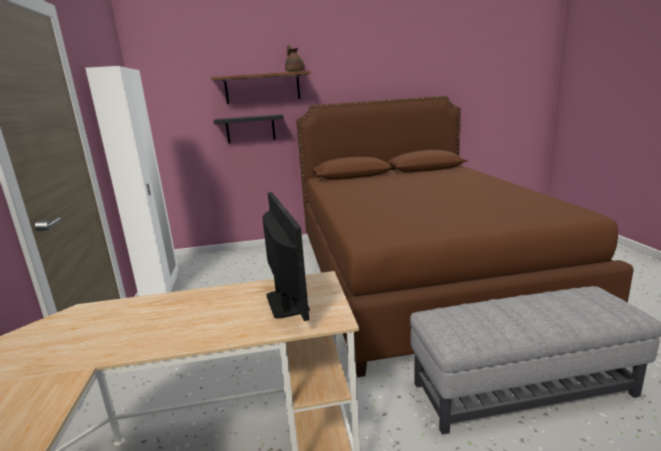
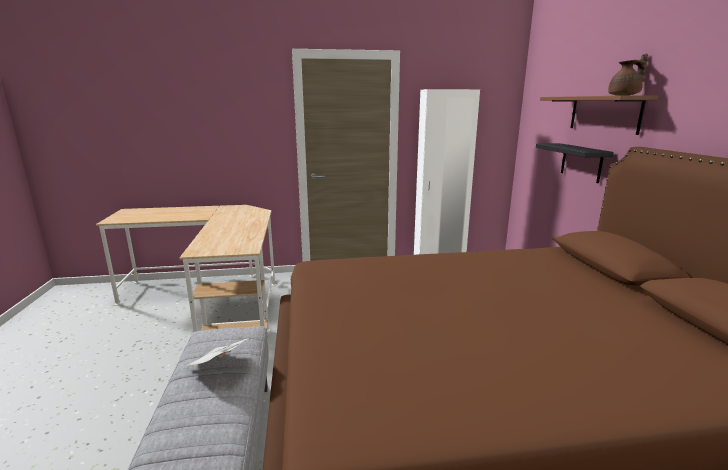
camera: 90 degrees right, 0 degrees up
(287, 302) = (226, 243): monitor -> none
(506, 311) = (220, 366): none -> newspaper

